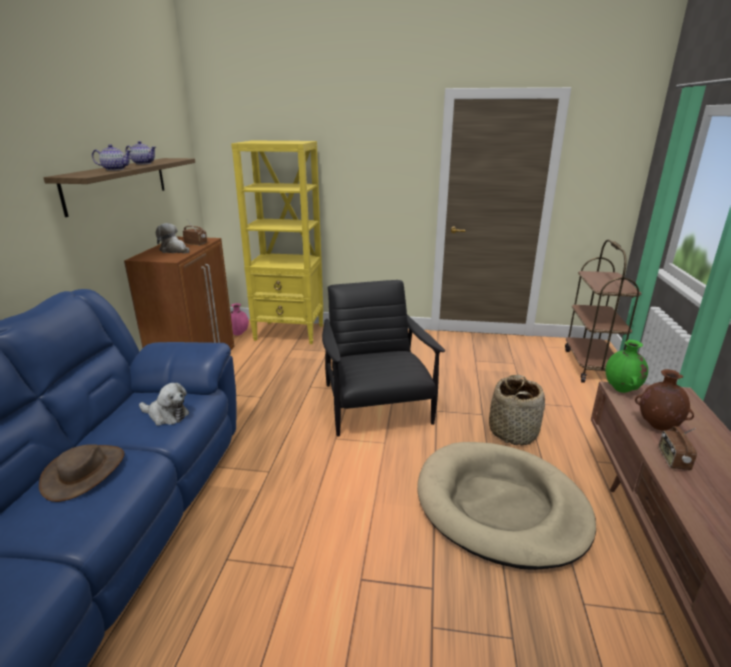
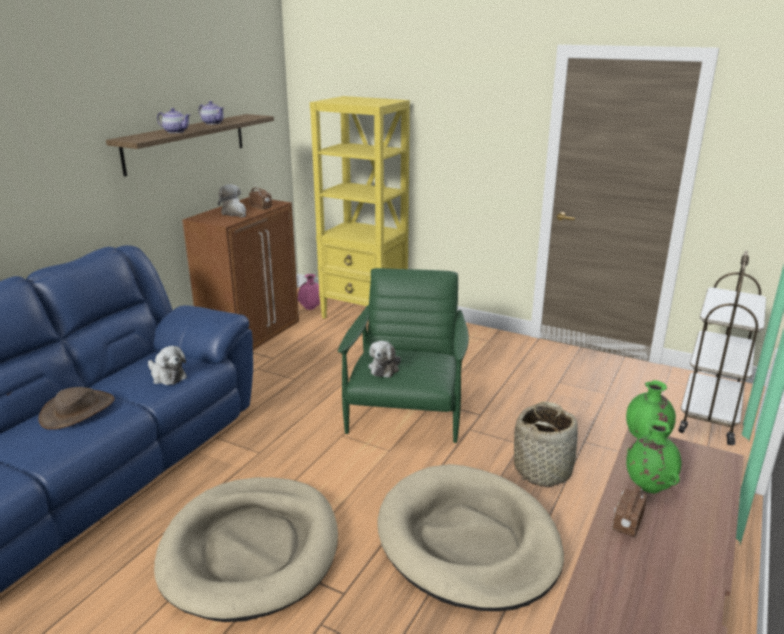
camera: 20 degrees right, 0 degrees up
(318, 571) = (251, 550): none -> beige dog bed
(368, 370) = (384, 368): none -> plush toy
(376, 406) = (406, 411): black armchair -> green armchair
(590, 366) = (710, 414): brown cart -> white cart
(657, 426) = (648, 487): brown vase -> green vase

